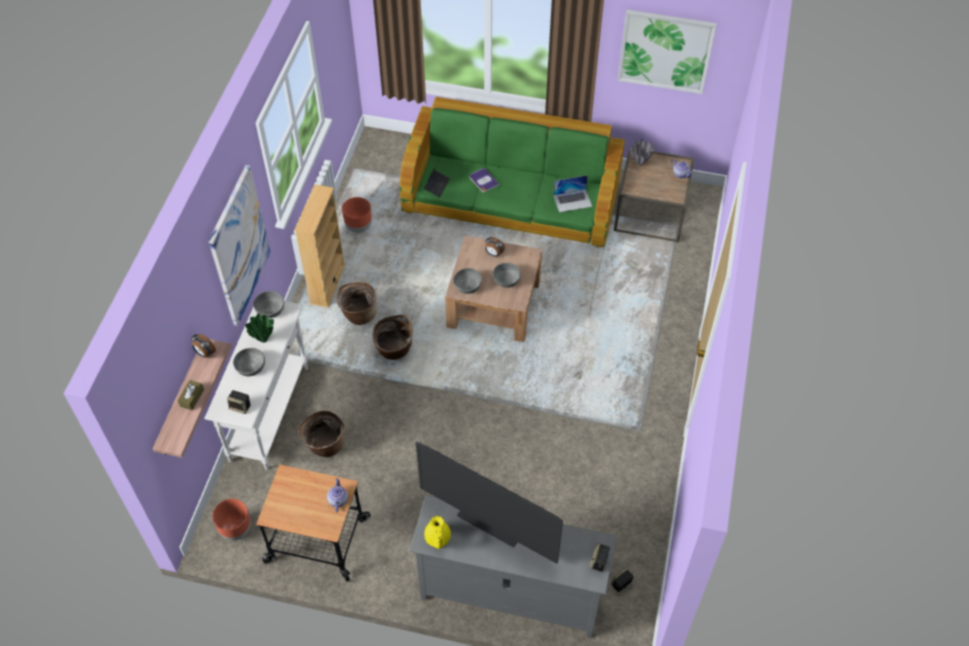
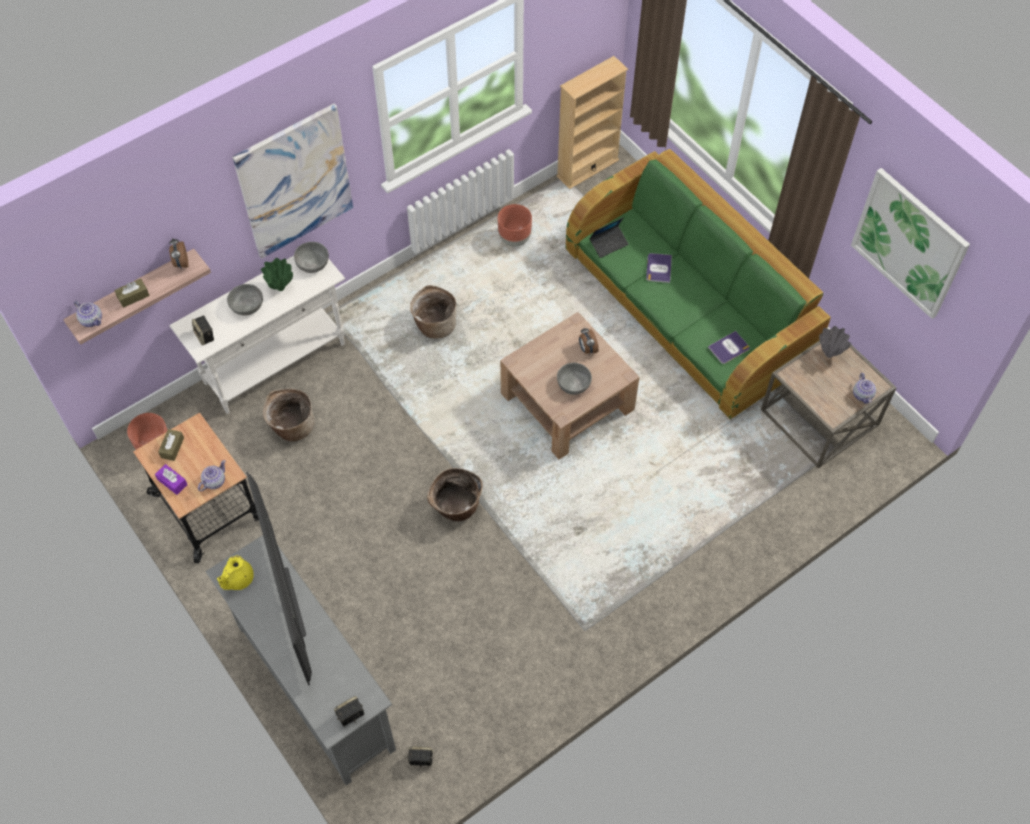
camera: 40 degrees right, 5 degrees up
(176, 434) = (91, 319): none -> teapot
(283, 500) = (172, 447): none -> brown tissue box
(308, 522) = (172, 482): none -> purple tissue box
(327, 283) = (435, 276): beige bookcase -> beige bookcase (587, 168)
(394, 350) = (433, 382): basket -> basket (456, 508)
(467, 286) = (531, 364): grey bowl -> none
(572, 200) = (729, 348): laptop -> book

